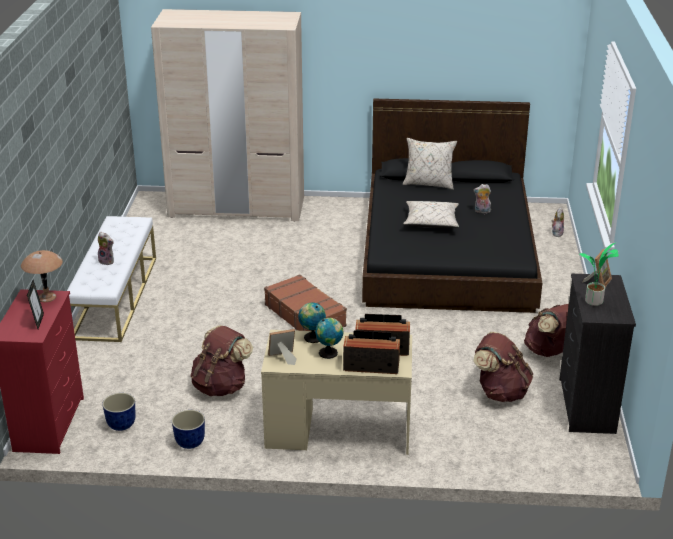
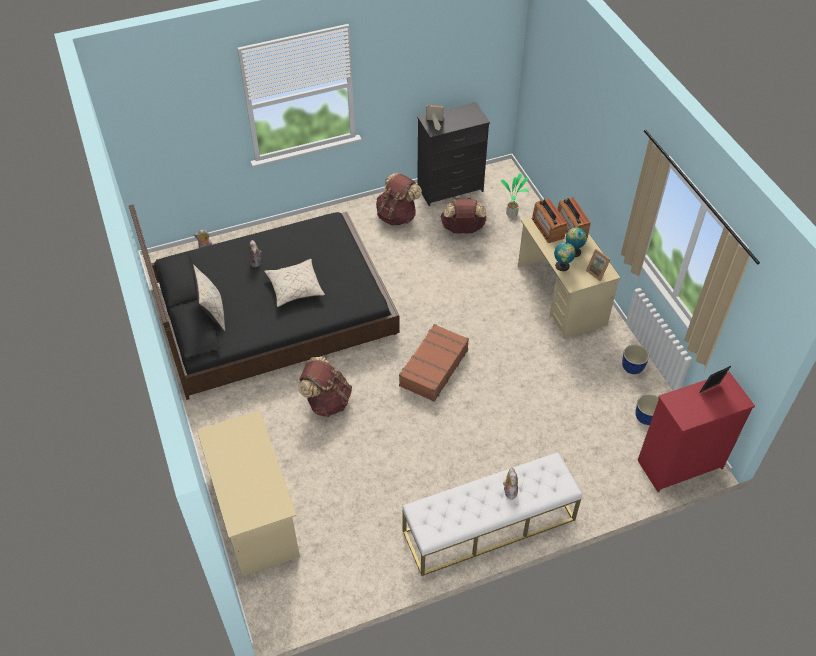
camera: 115 degrees left, 20 degrees up
(46, 297) = (678, 405): brown table lamp -> none
(221, 386) = (561, 379): brown backpack -> brown backpack (327, 401)
(237, 207) = (254, 513): beige wardrobe -> beige desk
(593, 302) = (462, 121): potted plant -> potted plant (512, 213)

